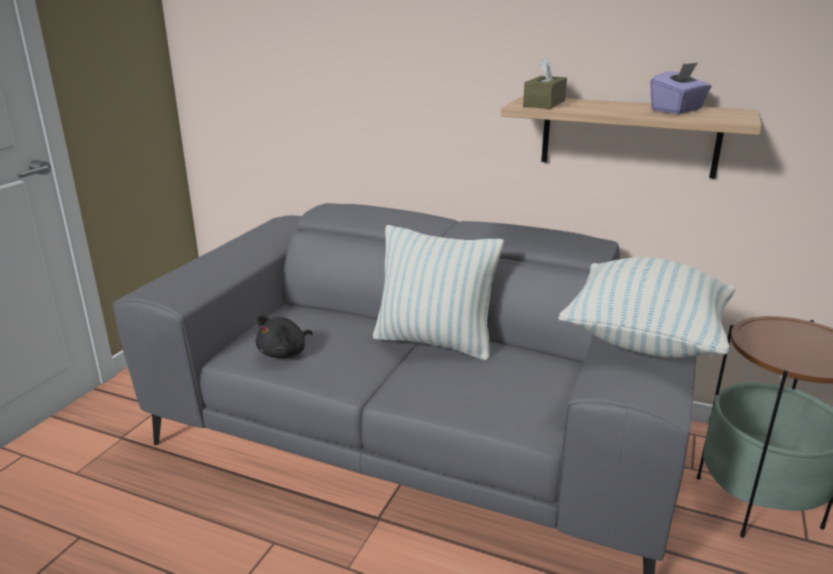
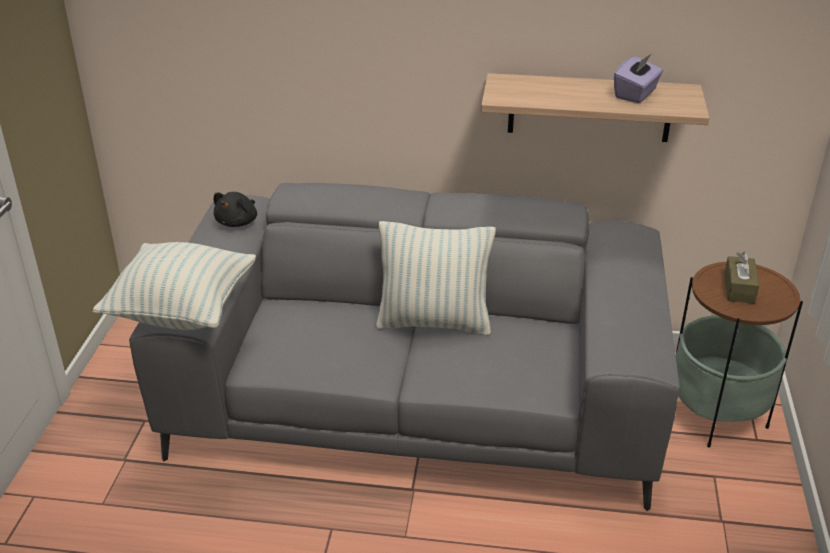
camera: 15 degrees left, 10 degrees up
(284, 353) = (302, 358): black plush toy -> black plush toy (238, 222)
(544, 103) = (516, 92): brown tissue box -> brown tissue box (739, 288)
(645, 340) = (630, 308): pillow -> pillow (182, 311)

